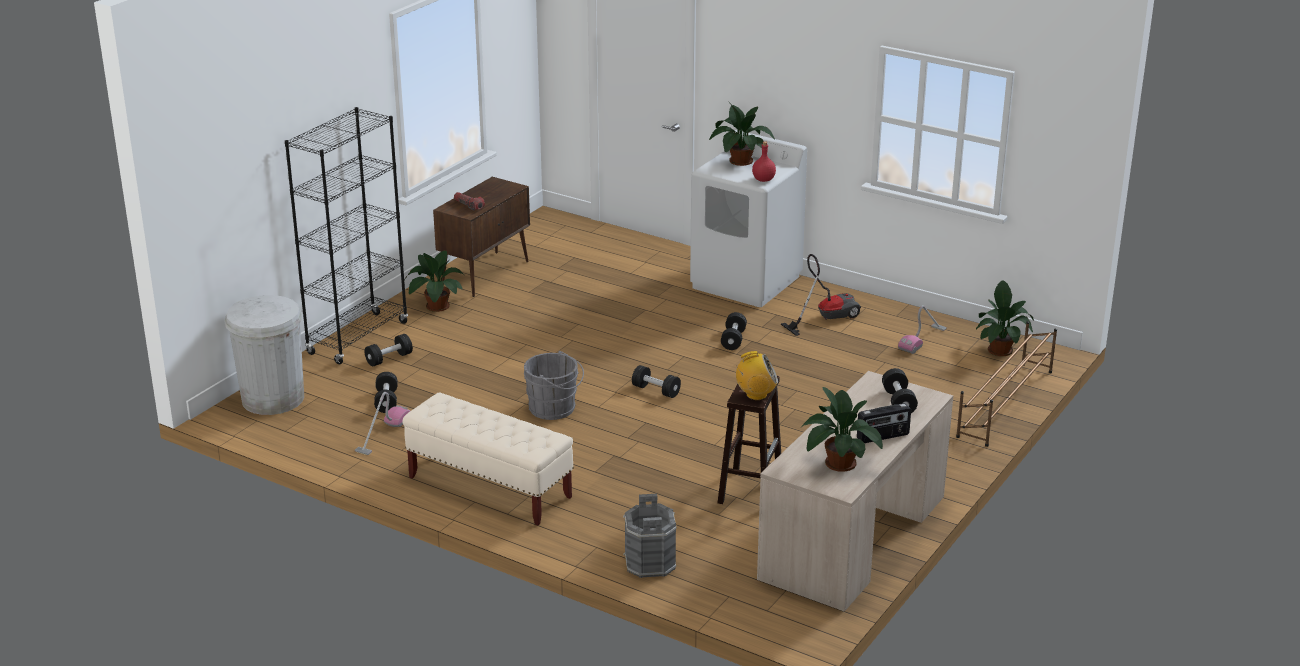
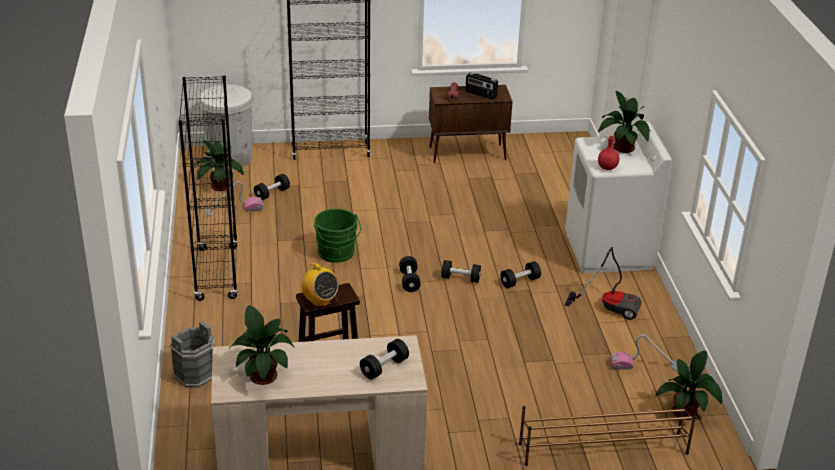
camera: 50 degrees right, 5 degrees up
(389, 359) = (321, 171): black dumbbell -> black dumbbell (460, 278)
(435, 306) = (403, 156): potted plant -> potted plant (219, 185)
(489, 488) = (217, 273): beige bench -> black bookcase
(555, 409) = (337, 254): grey bucket -> green bucket
(883, 437) = (323, 380): radio -> radio (481, 94)

